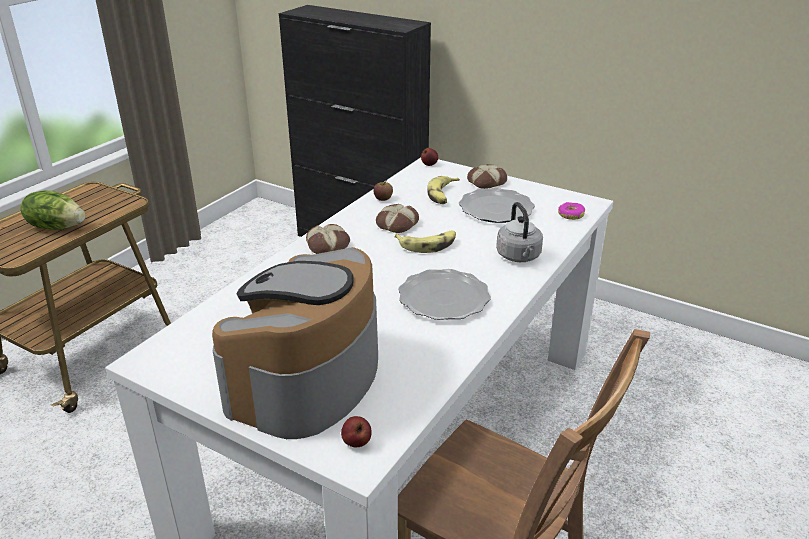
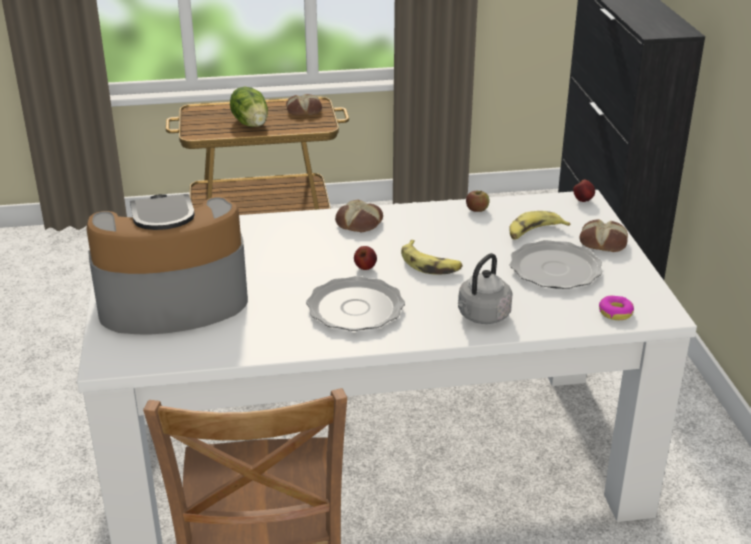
camera: 50 degrees right, 0 degrees up
(356, 442) = (126, 352): apple -> apple (365, 267)
(396, 223) = (443, 235): bread -> bread (304, 110)

